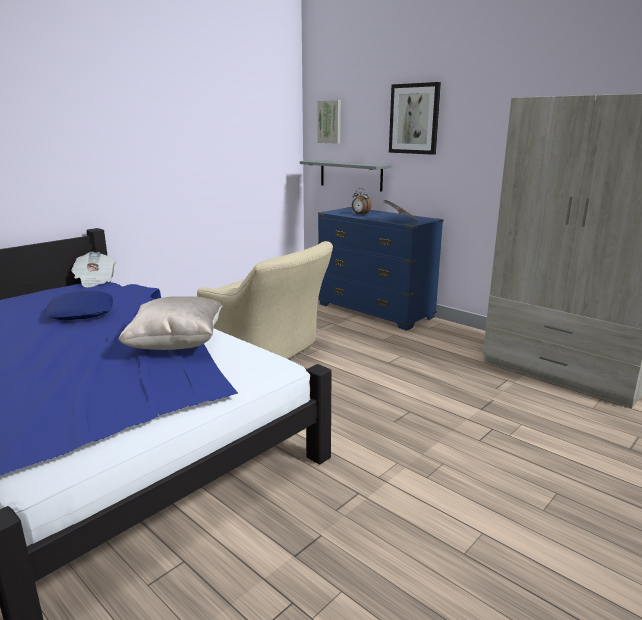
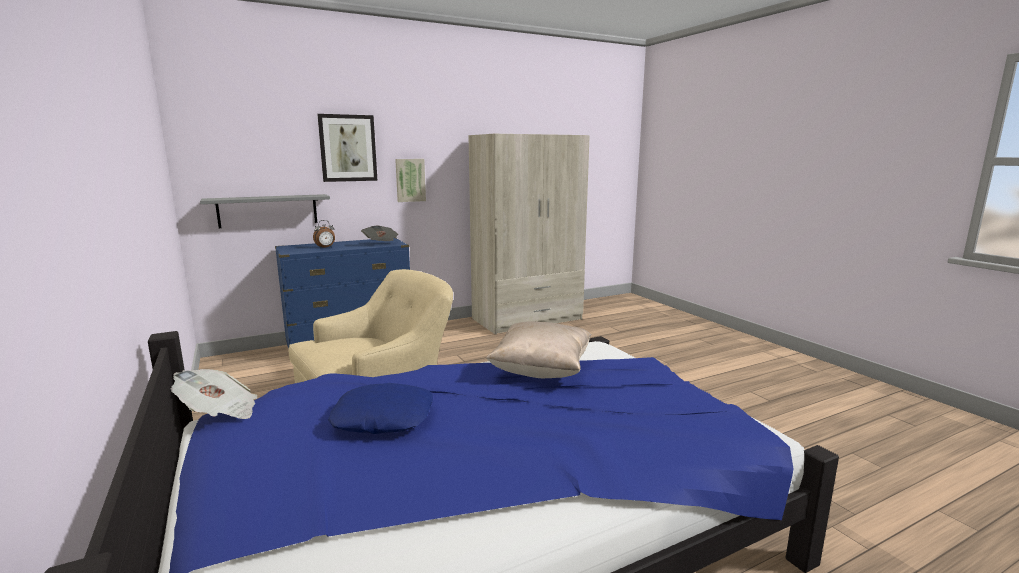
camera: 70 degrees left, 5 degrees down
(330, 122) = (223, 151): picture -> picture (410, 180)

